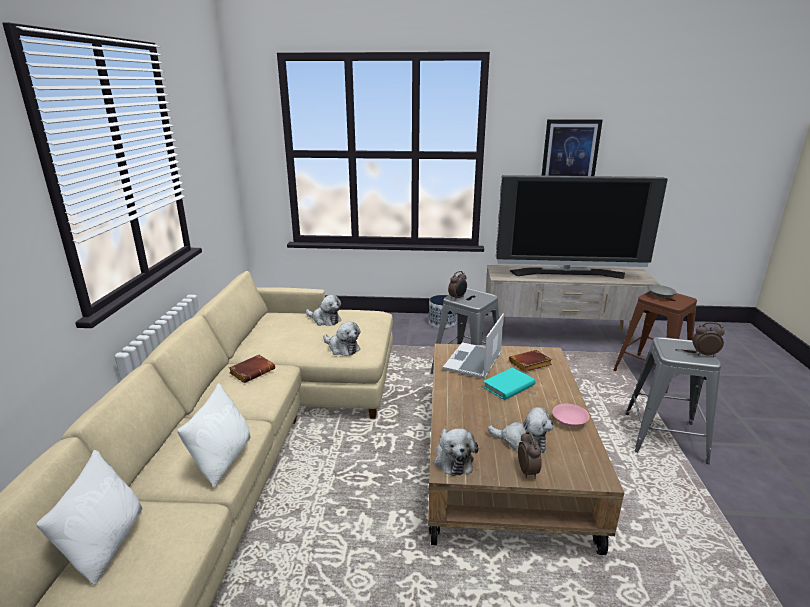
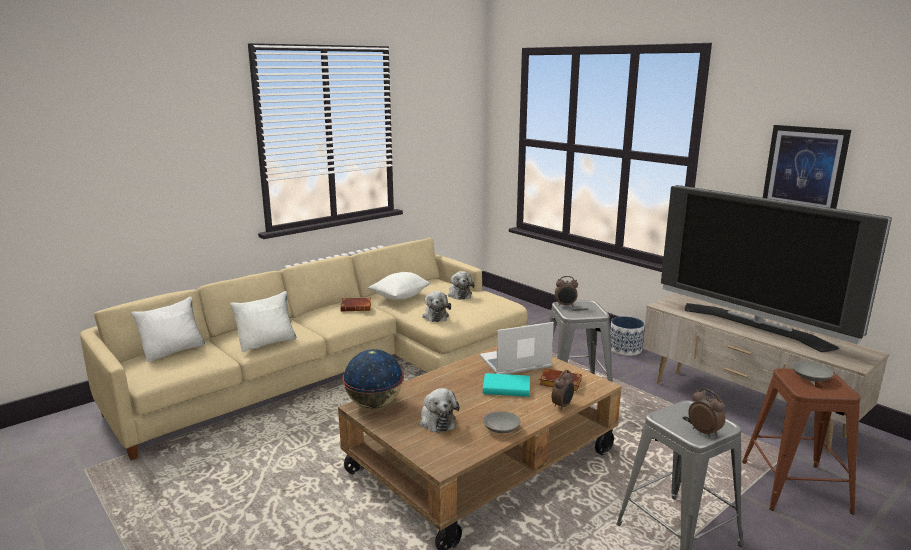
camera: 45 degrees right, 5 degrees down
(274, 343) = (400, 297): none -> white pillow
(453, 459) = (374, 404): plush toy -> globe
(528, 471) = (403, 435): alarm clock -> alarm clock (562, 406)
(568, 421) = (501, 428): pink bowl -> grey bowl

